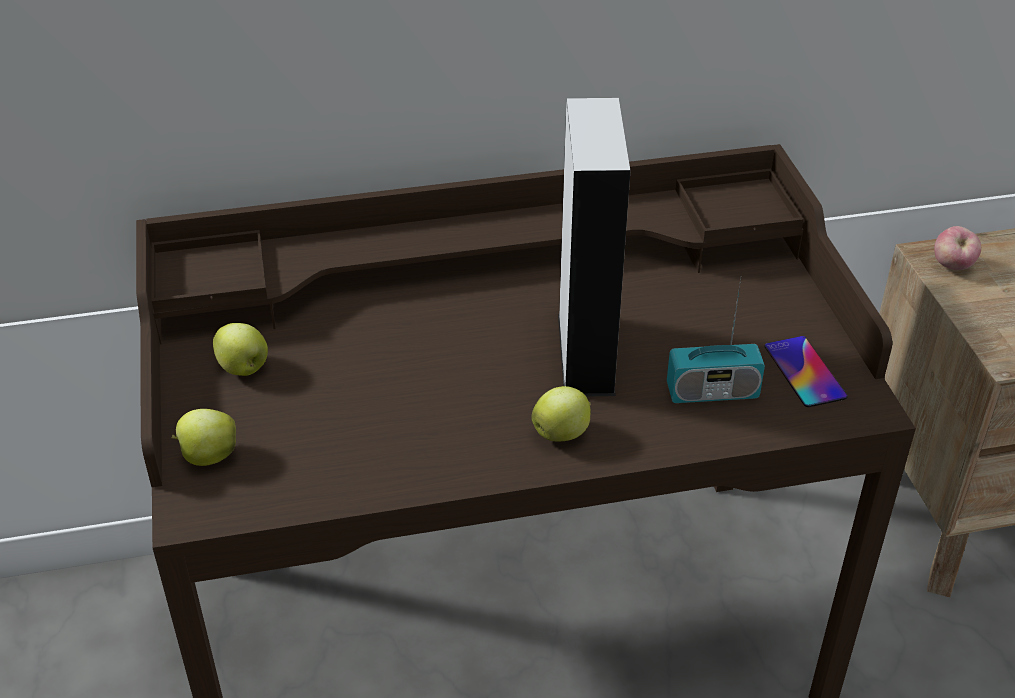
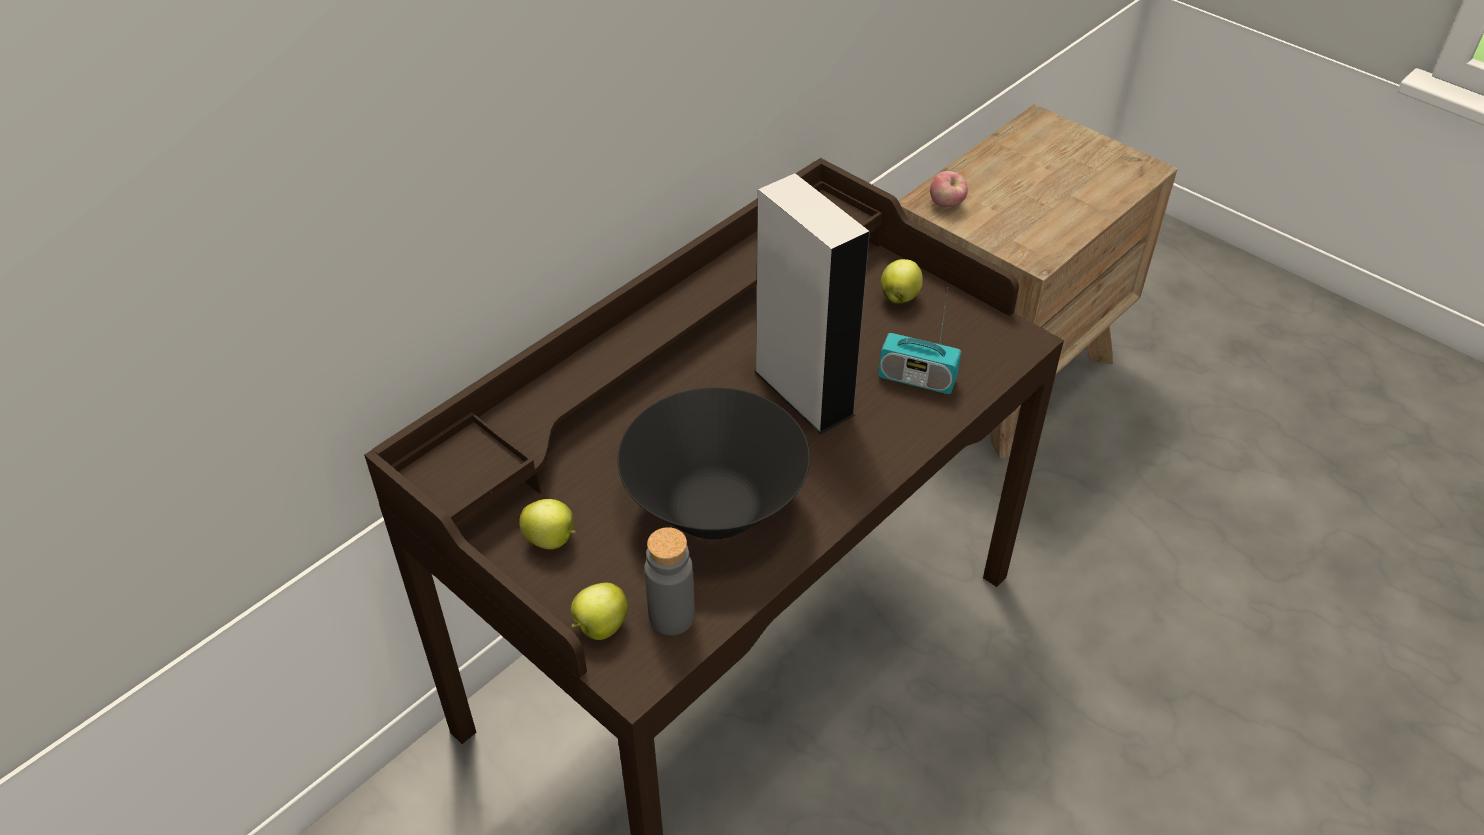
camera: 35 degrees left, 5 degrees up
(273, 480) = (671, 616): none -> grey bottle
(403, 410) = (714, 507): none -> black bowl
(562, 433) = (847, 464): apple -> apple (899, 297)
(712, 392) = (917, 378): radio -> radio turned 60 degrees clockwise
(804, 372) = (962, 333): phone -> none

